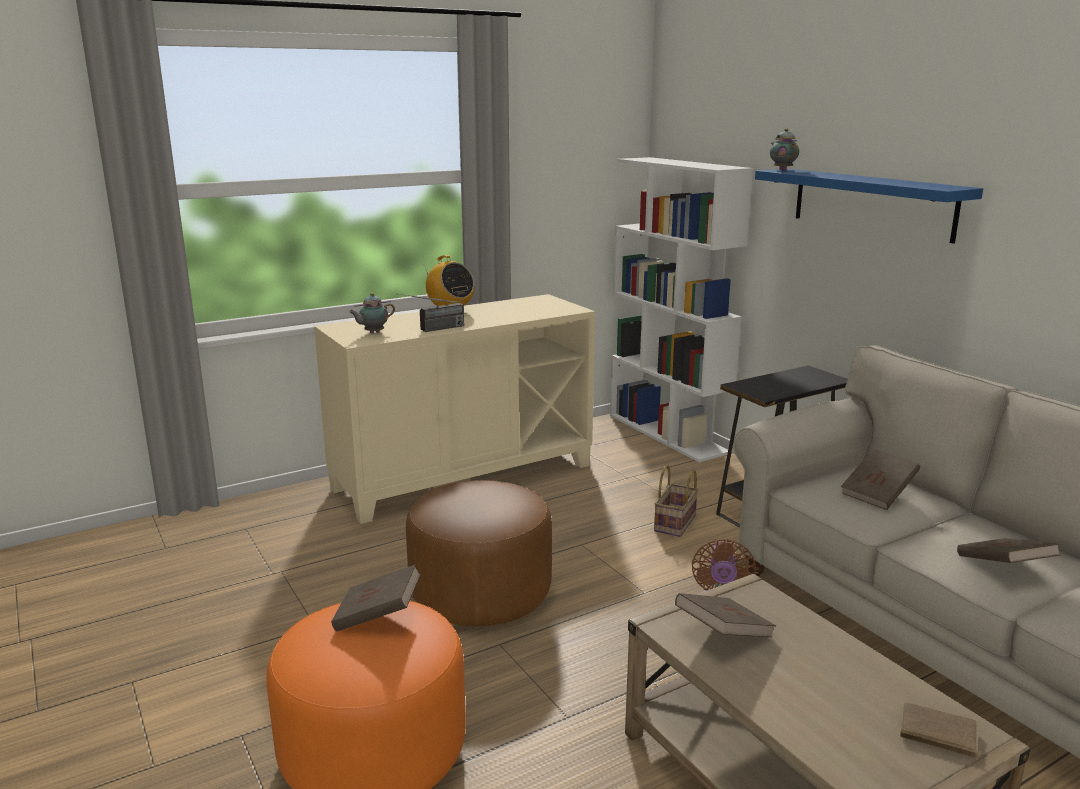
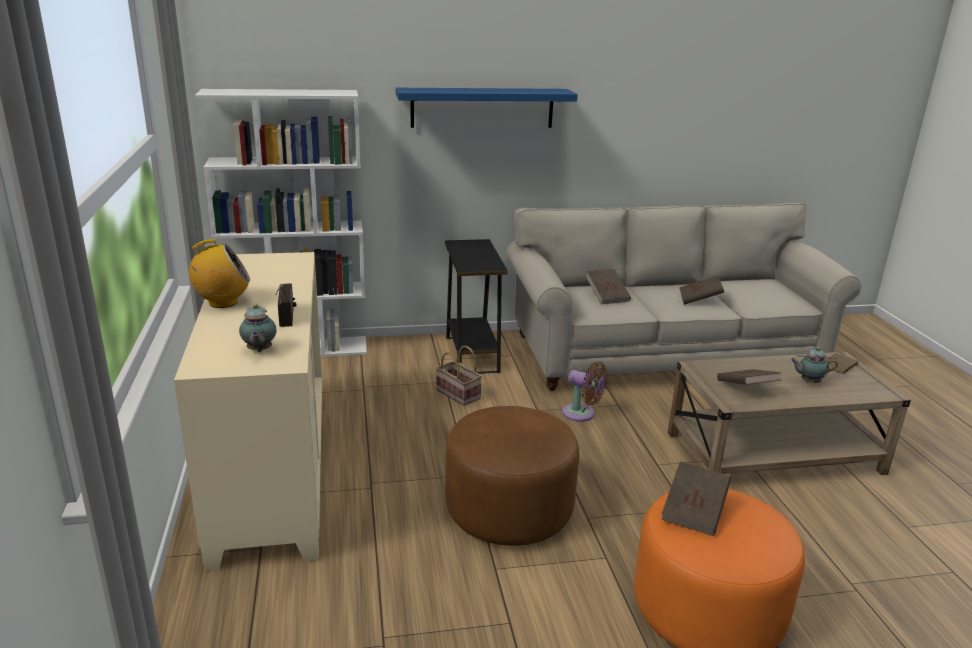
camera: 70 degrees left, 5 degrees up
(782, 170) = (408, 89): teapot -> teapot (808, 382)

